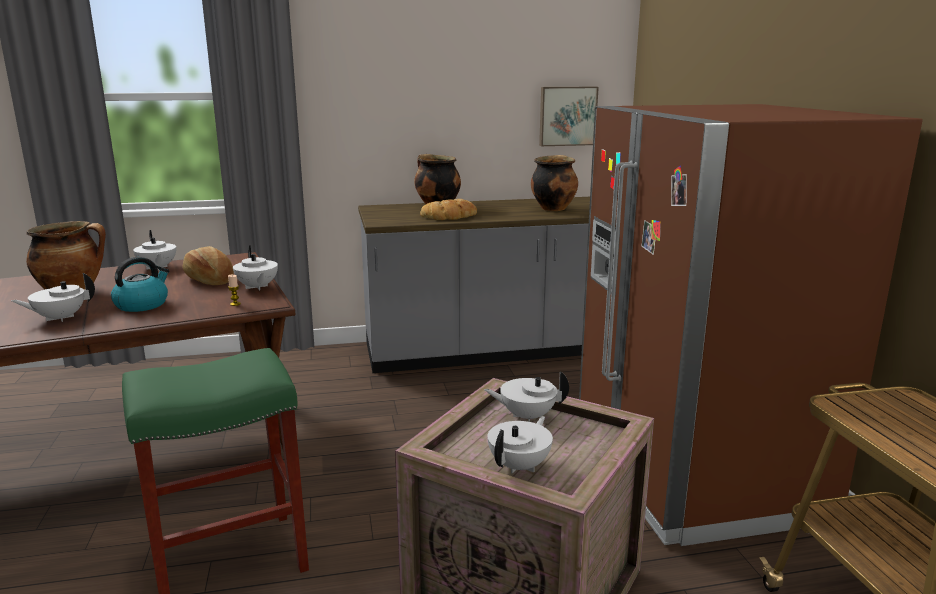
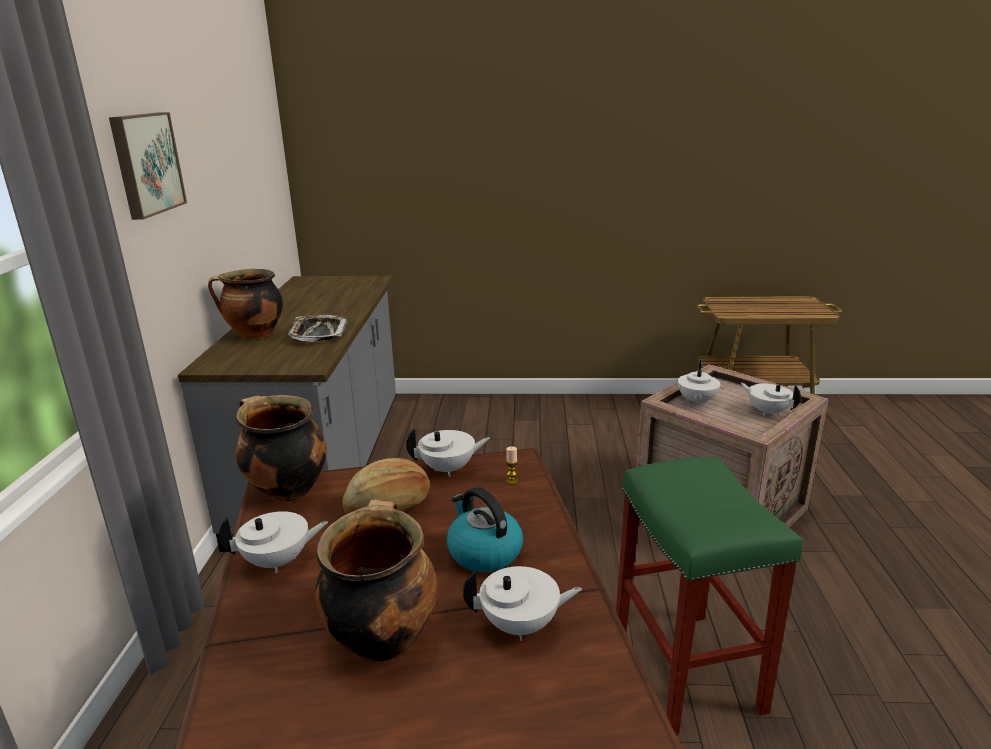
camera: 75 degrees left, 5 degrees up
(60, 318) = (521, 625): white teapot -> white teapot turned 75 degrees counterclockwise
(450, 216) = (318, 333): bread -> tray
(553, 208) = (333, 294): cooking pot -> cooking pot (286, 490)
(567, 116) = (266, 196): picture -> picture (145, 164)
(694, 474) = (593, 423): brown fridge -> none

